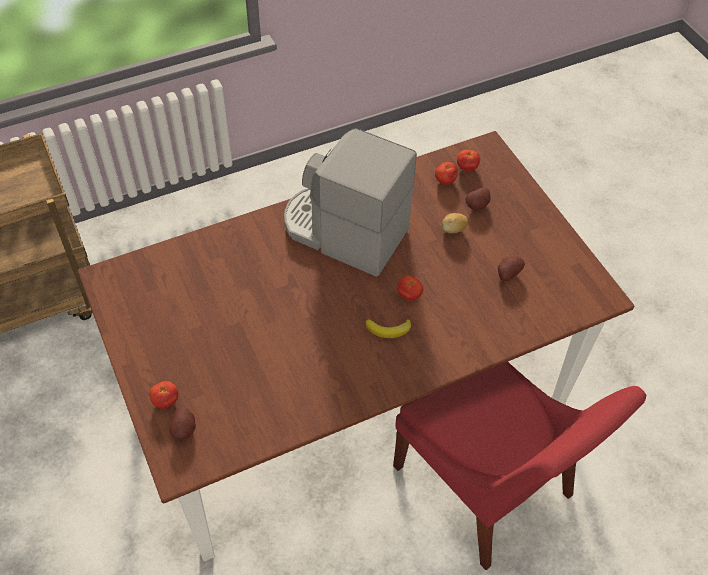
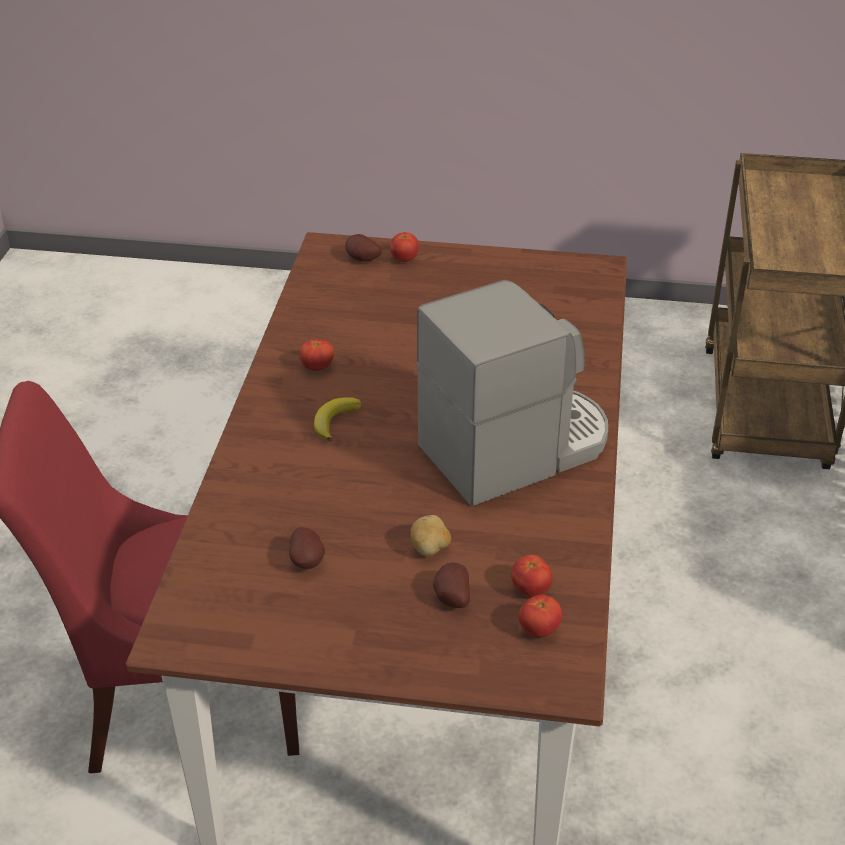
camera: 125 degrees right, 15 degrees down
(409, 295) = (365, 458): tomato -> tomato (317, 367)

